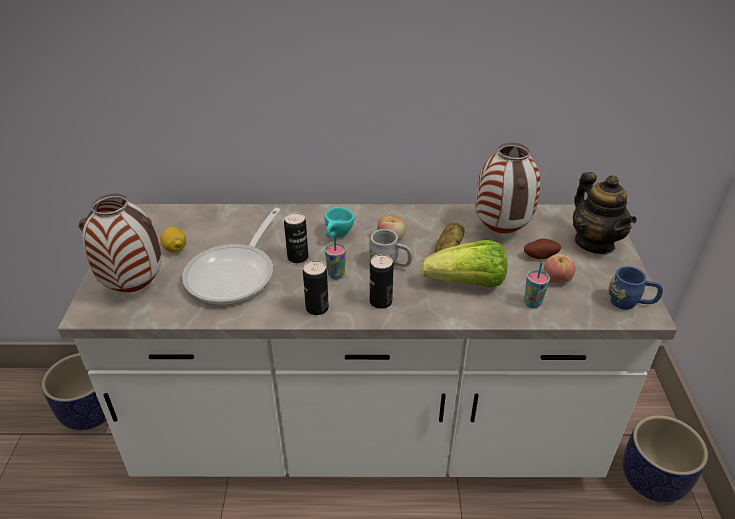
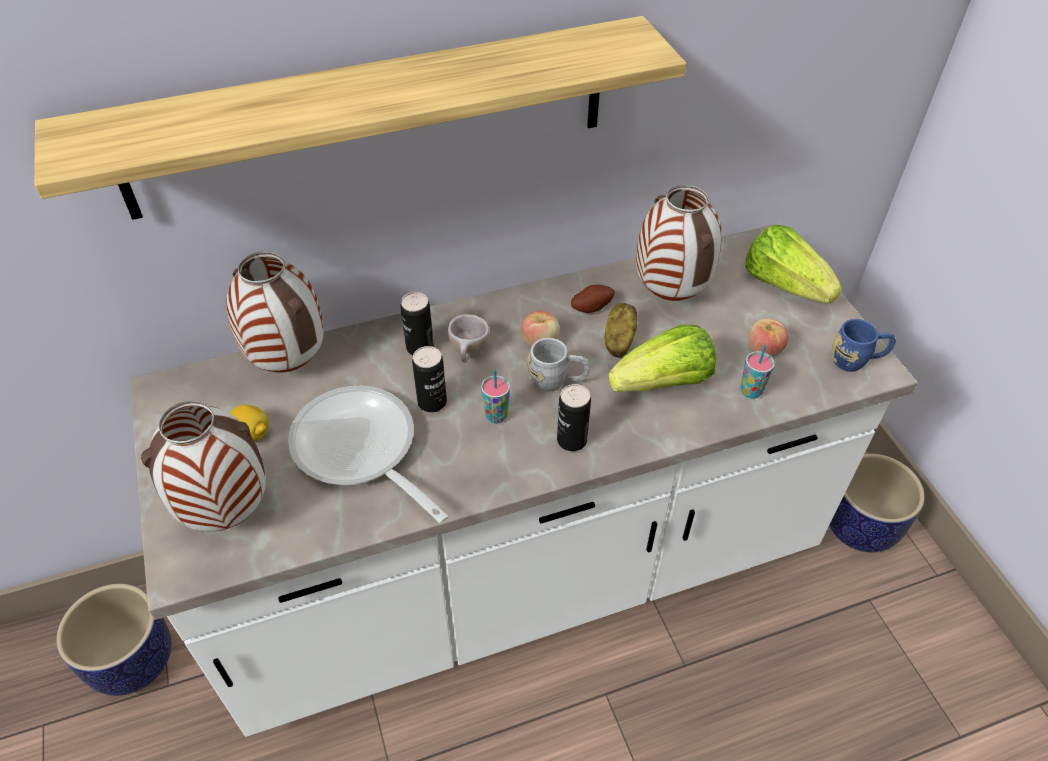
camera: 20 degrees left, 10 degrees up
(221, 217) = (291, 364): none -> vase
(235, 274) = (360, 451): frying pan -> frying pan turned 135 degrees clockwise
(297, 53) = (370, 118): none -> shelf
(317, 308) = (496, 472): can -> can (420, 347)
(338, 236) = (469, 355): turquoise cup -> beige cup
(540, 256) = (731, 320): potato -> potato (591, 307)
(594, 243) = (784, 285): teapot -> lettuce

